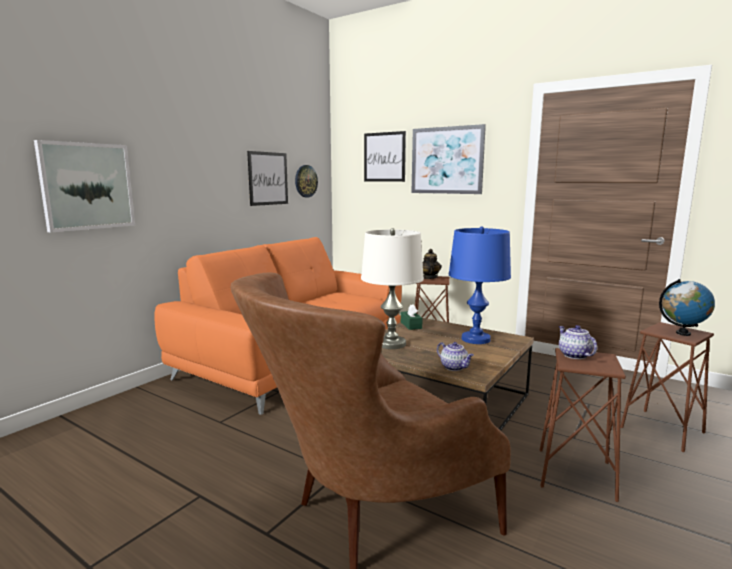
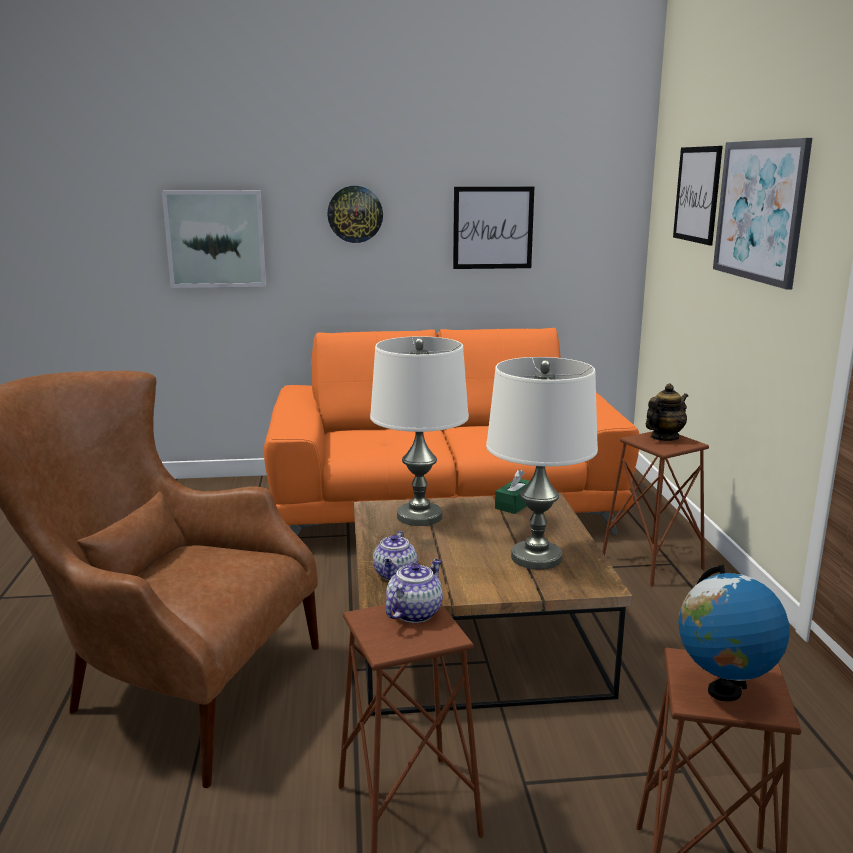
camera: 50 degrees right, 5 degrees up
(305, 181) = (579, 231): wall clock -> wall clock (355, 214)
(475, 339) = (536, 557): blue table lamp -> white table lamp

